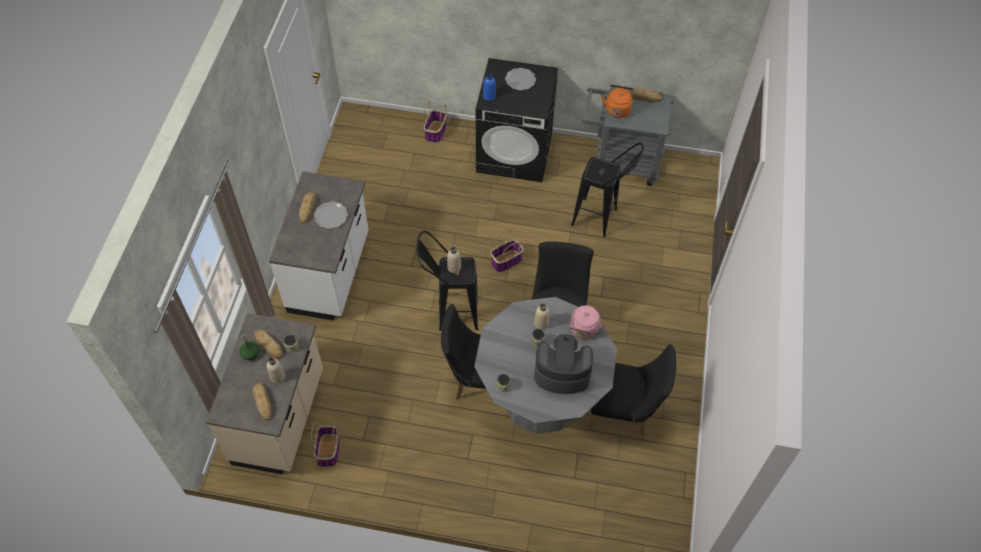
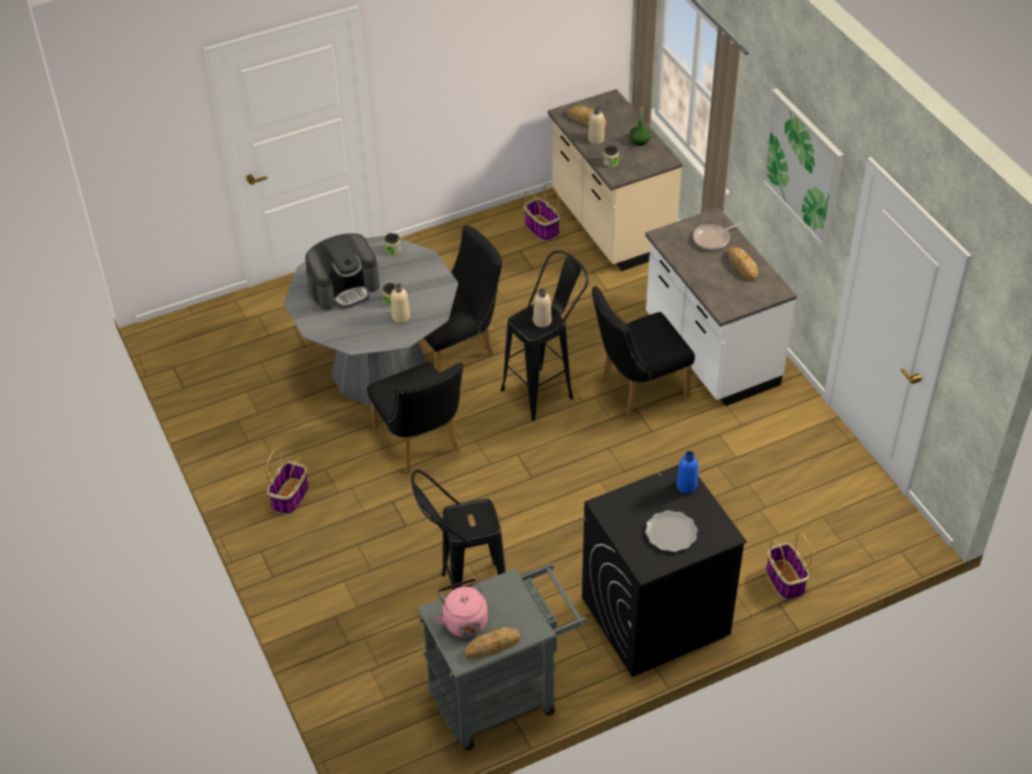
camera: 145 degrees right, 10 degrees down
(254, 145) = (802, 167): none -> picture
(269, 345) = (632, 153): bread -> none
(301, 238) = (713, 239): none -> frying pan
(331, 216) = (710, 272): plate -> none
(506, 261) = (536, 475): basket -> basket (290, 497)
(584, 330) = (351, 334): pink kettle -> pink kettle (464, 620)
(617, 109) = (515, 602): orange kettle -> none
(624, 412) = (282, 403): black chair -> black chair (637, 388)

